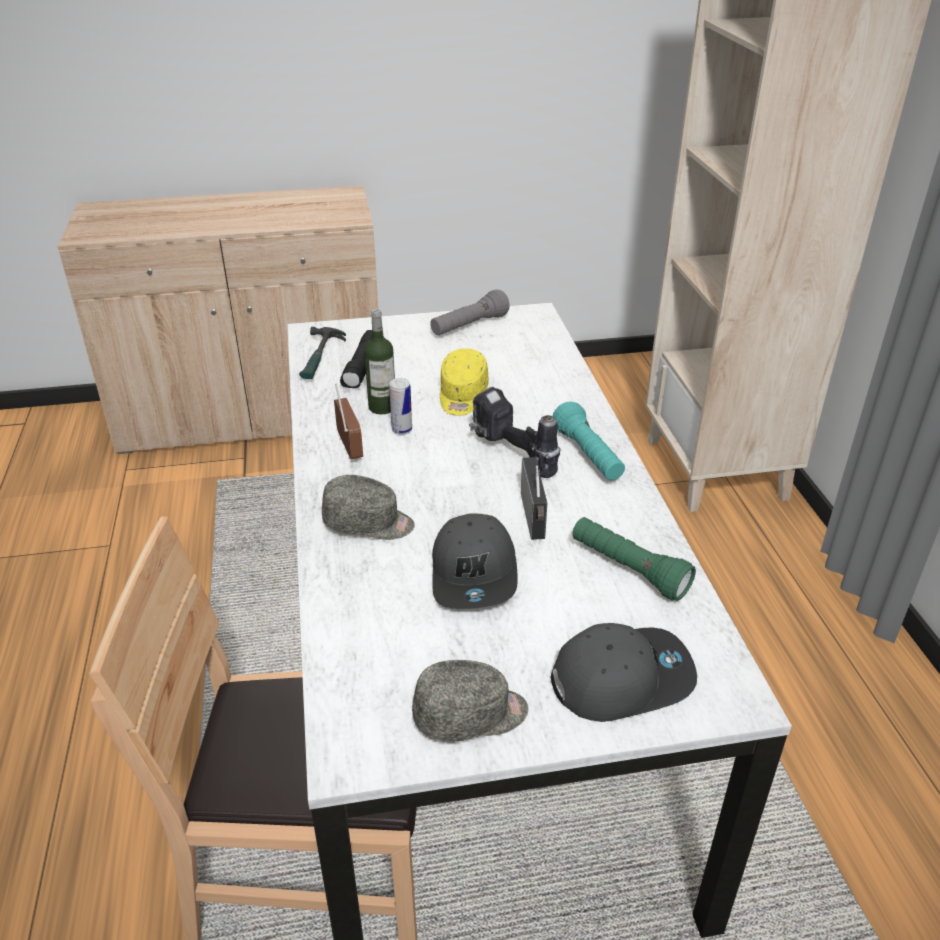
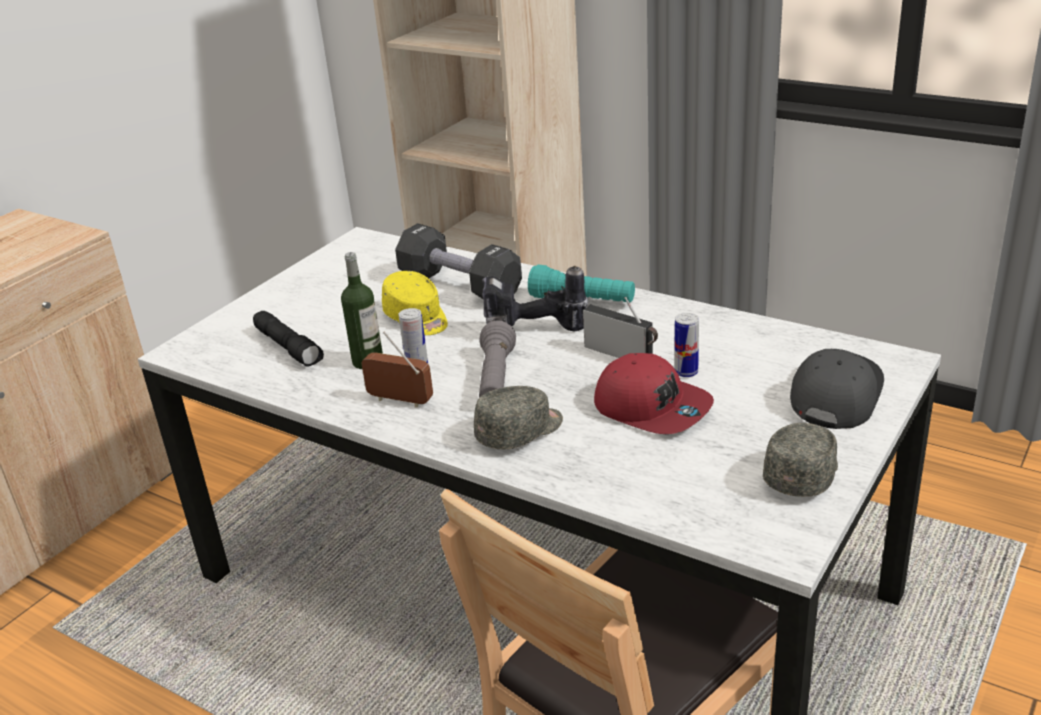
camera: 45 degrees left, 5 degrees down
(320, 357) = (232, 362): hammer -> none
(469, 326) = (322, 274): grey flashlight -> grey flashlight (496, 379)
(475, 574) = (652, 407): grey cap -> red cap
(532, 388) = (460, 285): none -> black dumbbell
(549, 566) = (686, 372): none -> can
(628, 570) = (730, 343): green flashlight -> none

